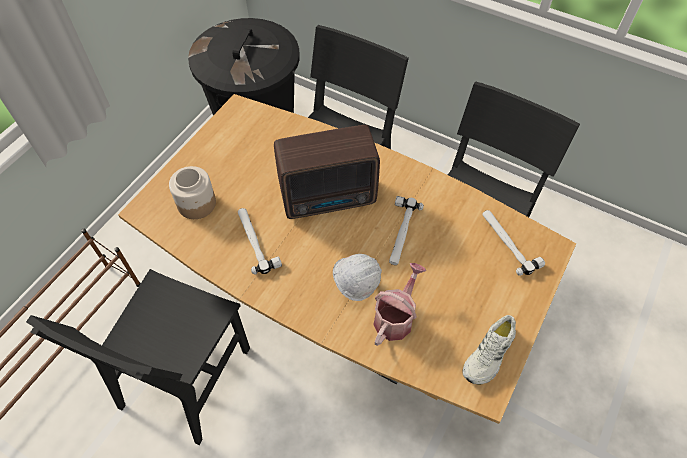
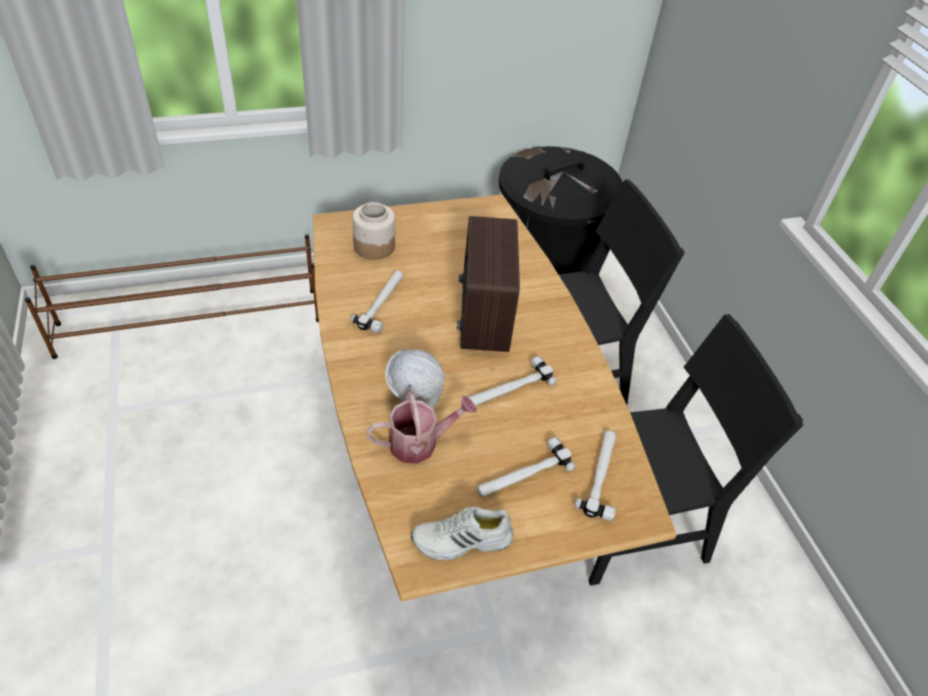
camera: 40 degrees right, 10 degrees down
(185, 377) = (273, 412): black chair -> none
(330, 198) = (482, 318): radio -> radio turned 60 degrees clockwise
(471, 281) = (523, 474): none -> hammer

